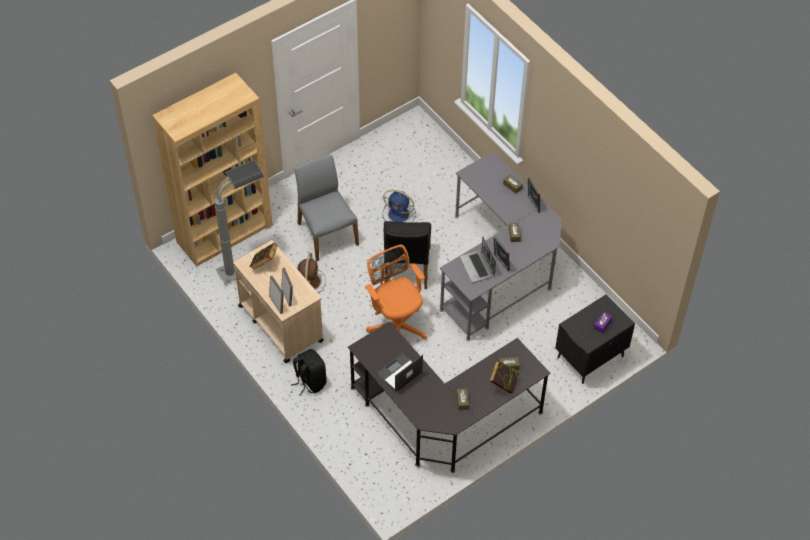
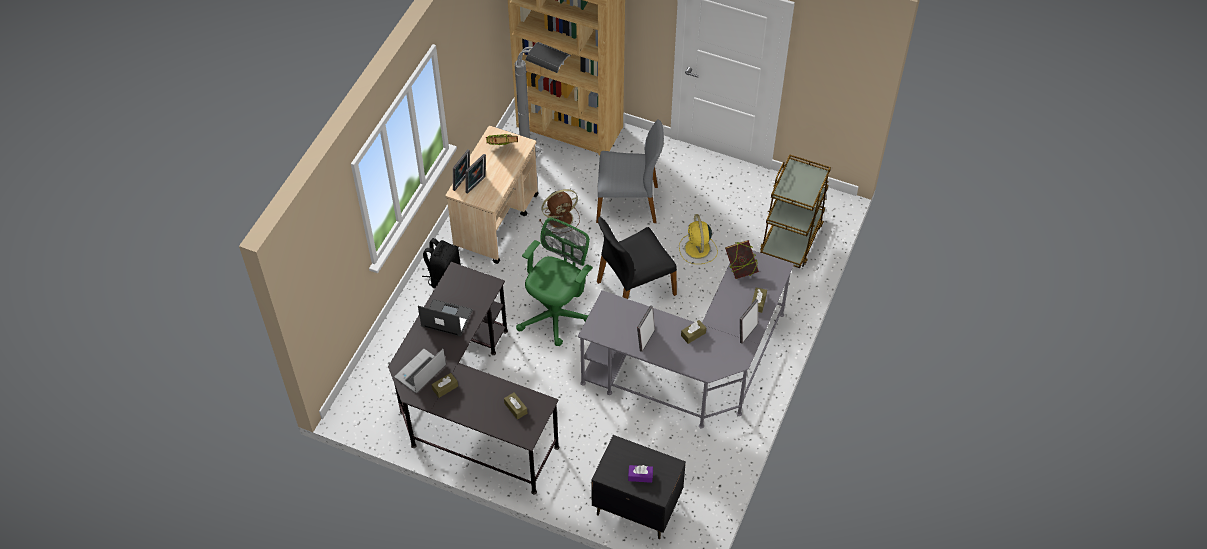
camera: 60 degrees right, 0 degrees up
(326, 233) = (628, 203): grey chair -> grey chair turned 60 degrees clockwise
(396, 326) = (557, 314): orange office chair -> green office chair
(399, 214) = (697, 249): blue fan -> yellow fan
(429, 158) = (791, 238): none -> brown cart
(478, 267) = (626, 322): laptop -> laptop (420, 372)
(503, 384) = (489, 414): book -> book (740, 269)

